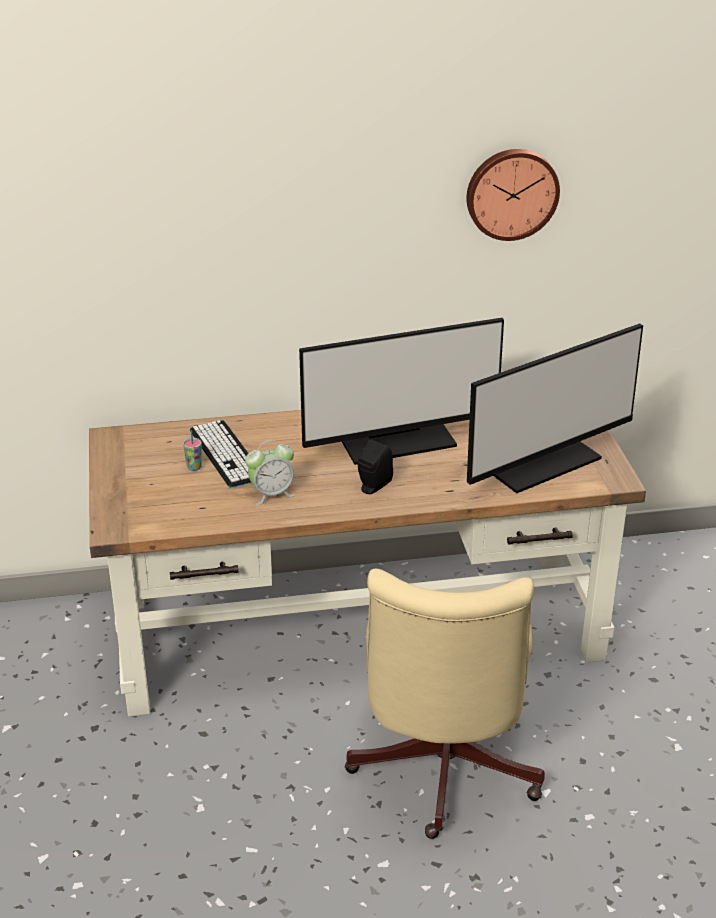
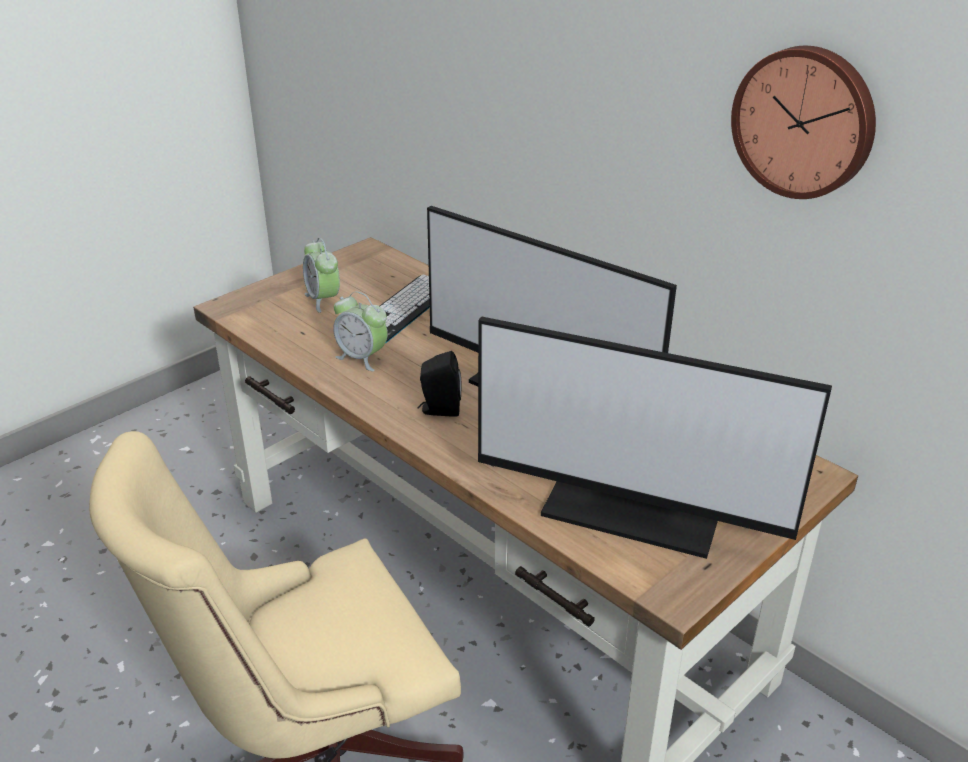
camera: 55 degrees right, 0 degrees up
(164, 483) = (323, 300): none -> alarm clock
(194, 467) = (364, 303): cup -> none

